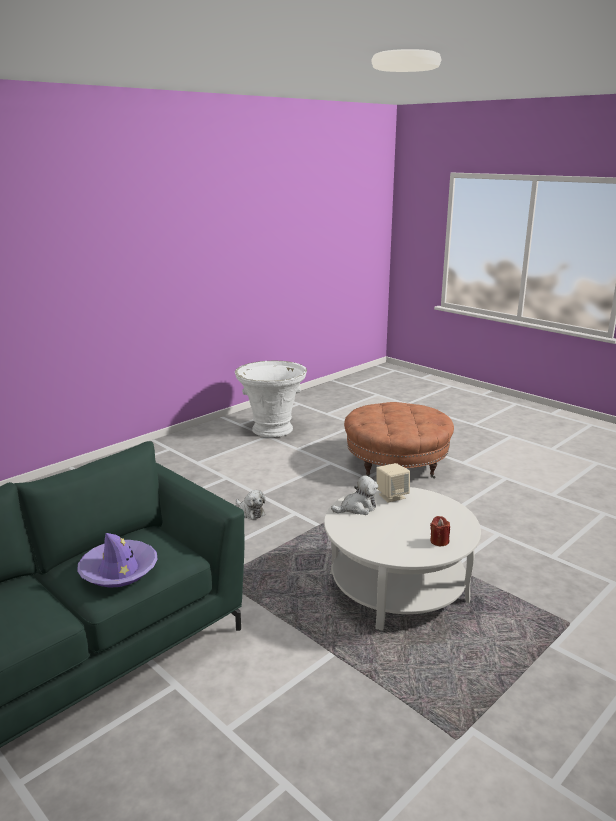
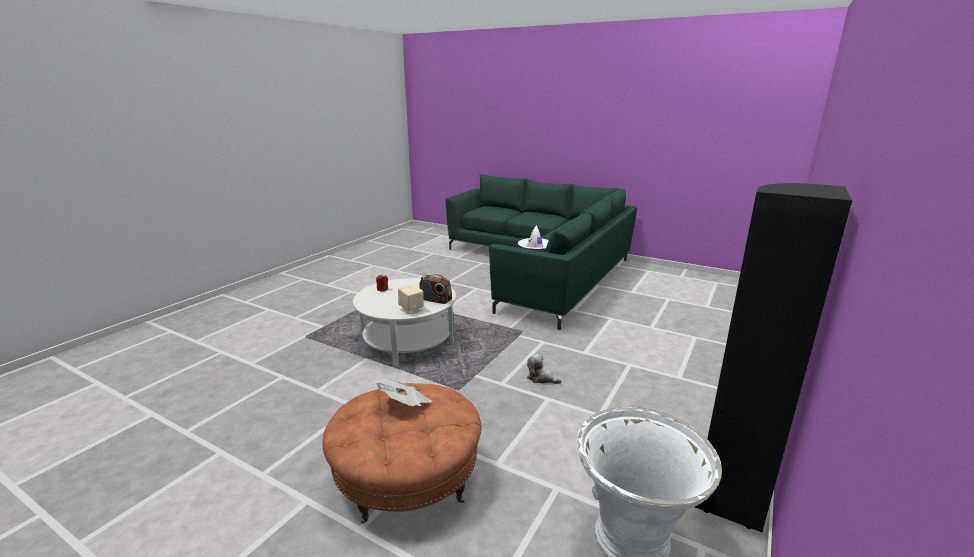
camera: 165 degrees right, 0 degrees up
(119, 570) = (535, 248): purple hat -> white hat
(203, 431) = (731, 507): none -> black bookcase
(357, 508) = (435, 300): plush toy -> radio
(398, 421) = (404, 404): none -> newspaper

